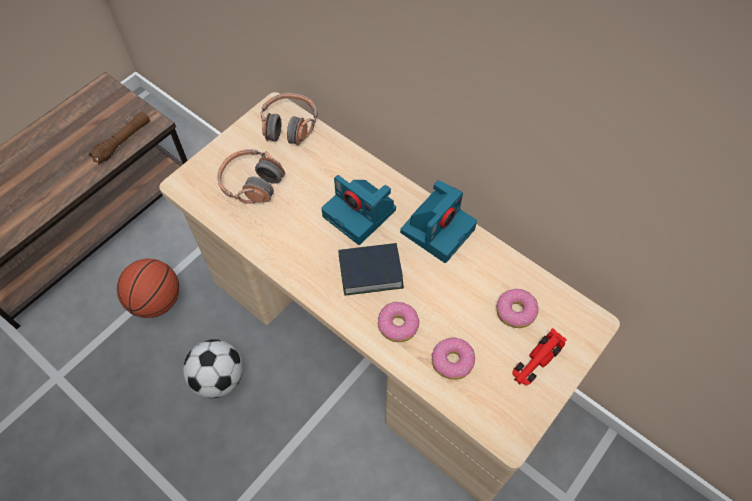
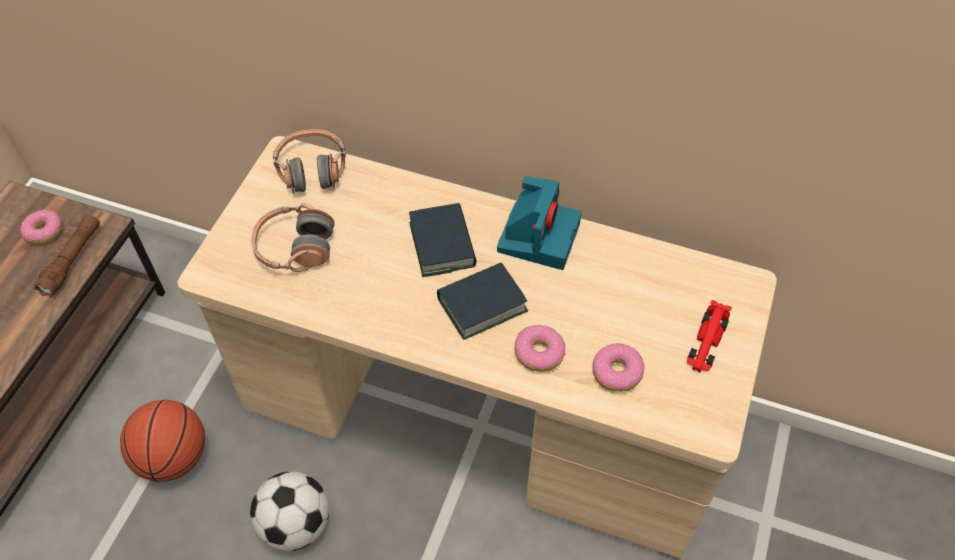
camera: 20 degrees left, 5 degrees down
(361, 214) = (442, 244): camera -> book
(515, 311) = (662, 297): donut -> donut (44, 231)

